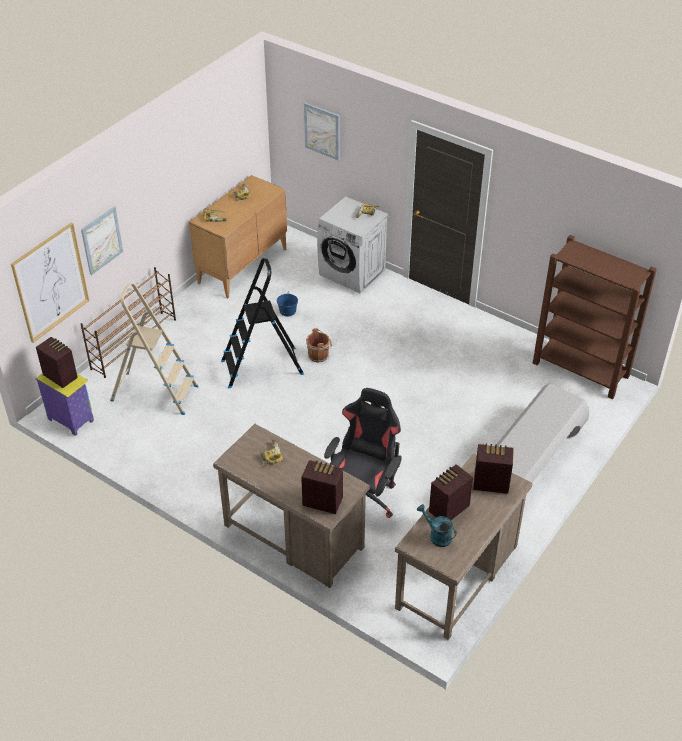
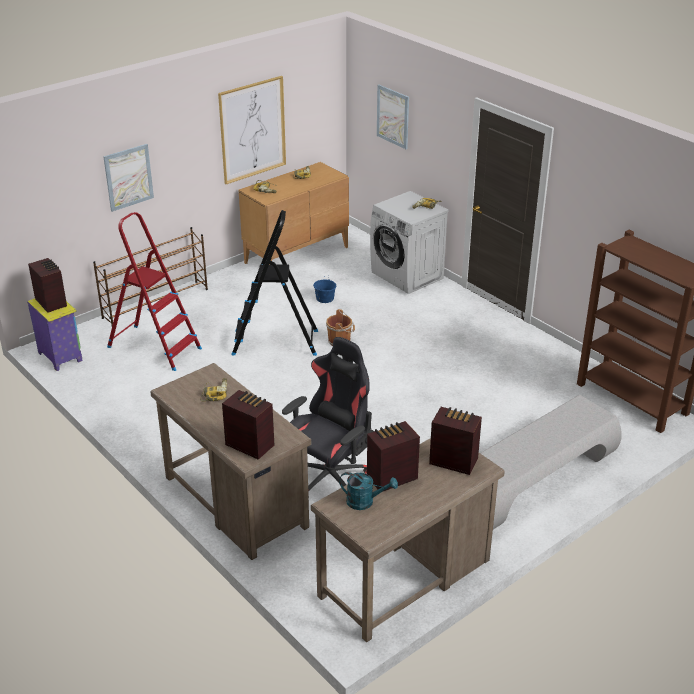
camera: 15 degrees right, 10 degrees down
(51, 282) = (61, 204): picture -> picture (252, 130)
(155, 393) = (155, 348): beige step ladder -> red step ladder
(437, 536) = (365, 502): turquoise watering can -> turquoise watering can turned 135 degrees clockwise

